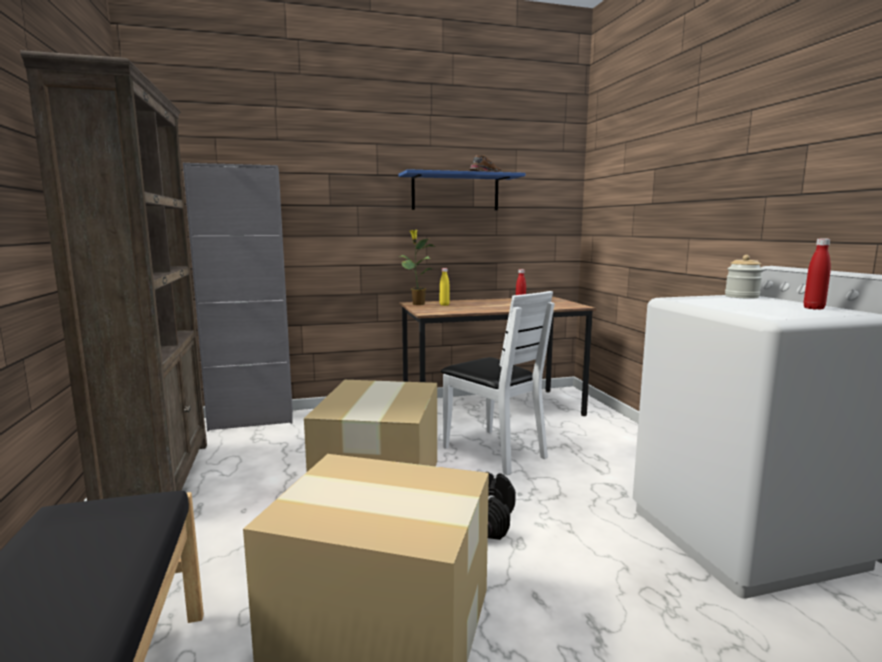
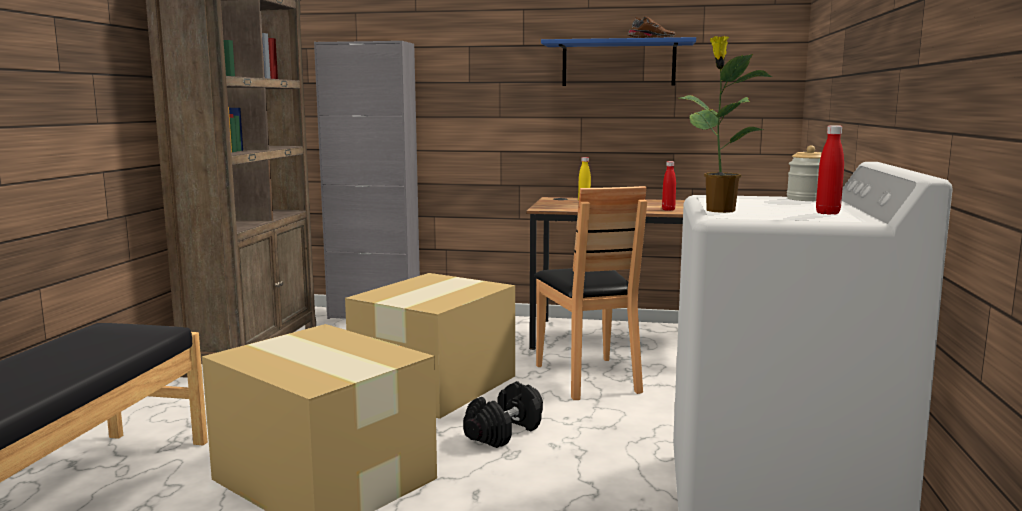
camera: 25 degrees right, 0 degrees up
(417, 304) = (555, 199): potted plant -> potted plant (718, 210)
(494, 451) = (588, 378): white chair -> brown chair

